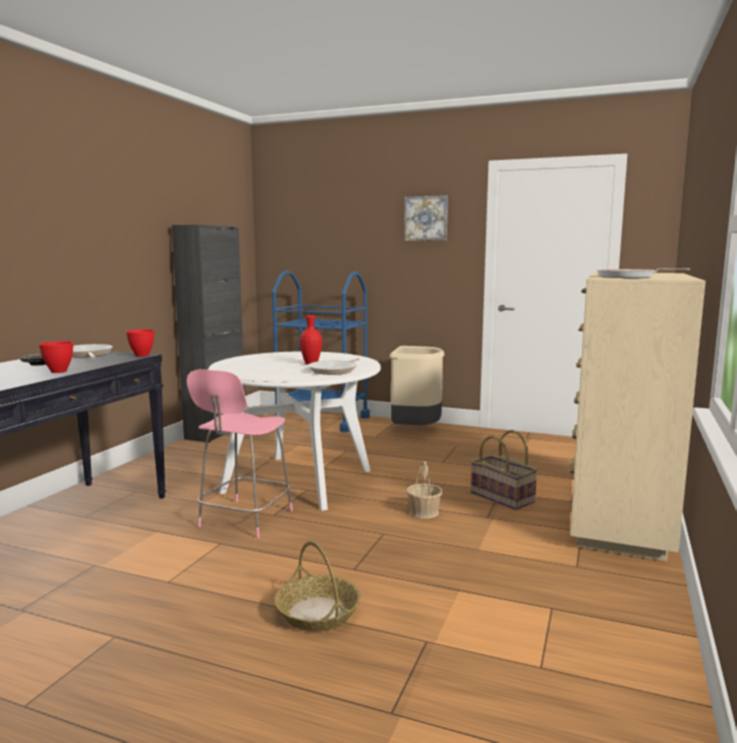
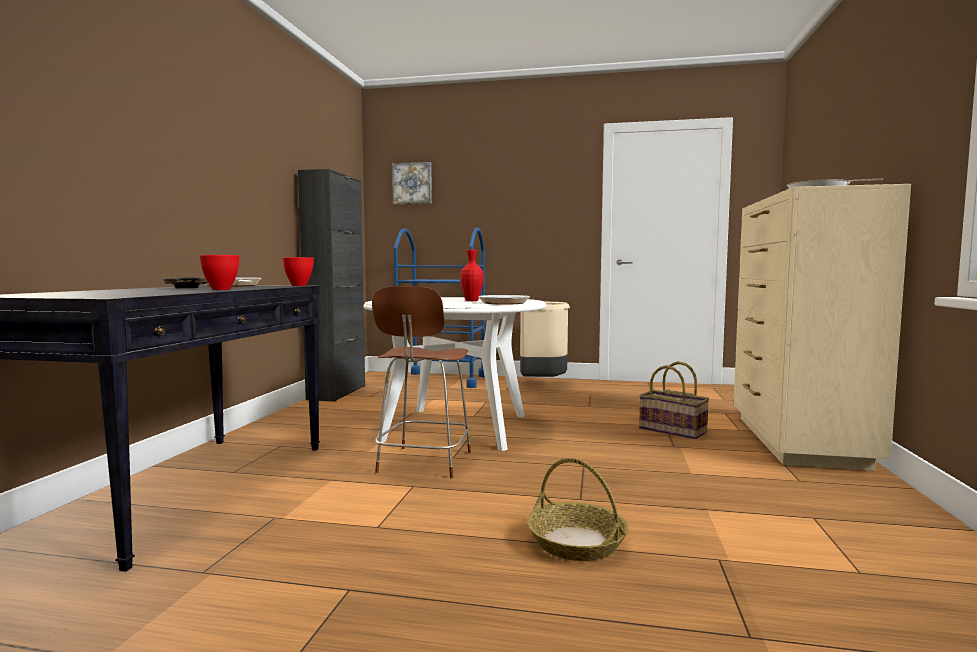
camera: 10 degrees left, 5 degrees down
(244, 519) = (424, 463): pink chair -> brown chair
(424, 512) = (608, 446): basket -> none
(426, 218) = (543, 178): picture -> picture (412, 183)

